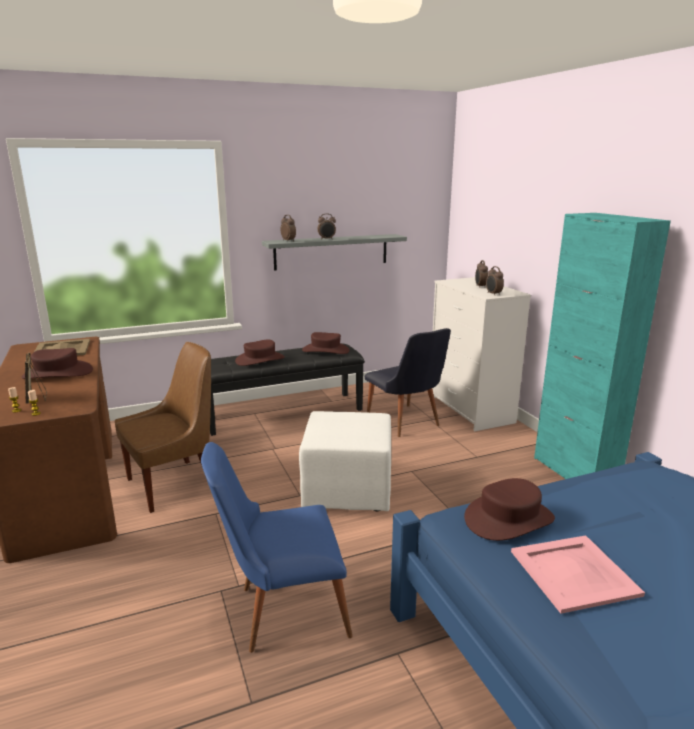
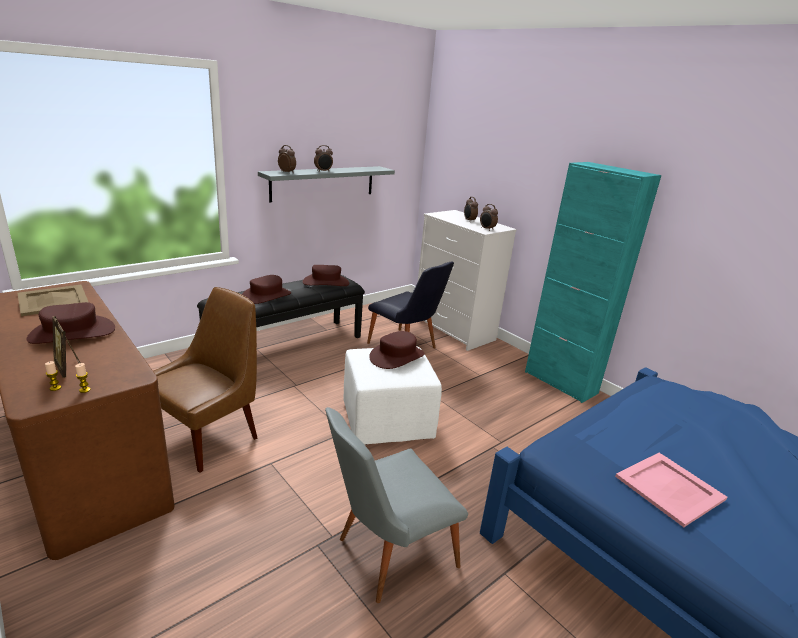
camera: 20 degrees left, 5 degrees up
(281, 611) = (386, 554): blue chair -> grey chair
(508, 518) = (593, 444): brown hat -> brown hat (396, 356)

